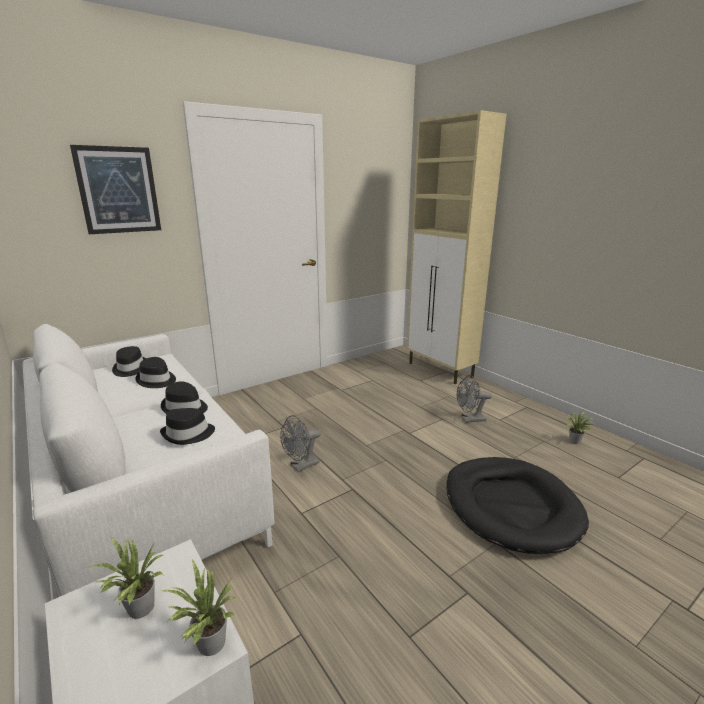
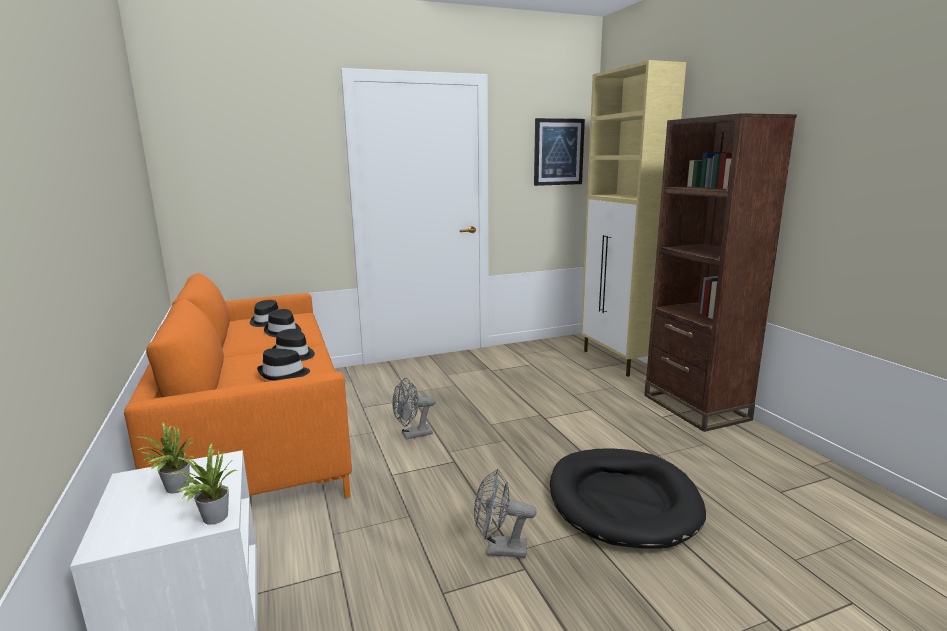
camera: 15 degrees right, 5 degrees down
(118, 190) = (275, 152): picture -> picture (558, 152)
(144, 488) = (258, 435): white sofa -> orange sofa
(469, 419) = (624, 413): grey fan -> grey fan (499, 549)
(520, 408) = (695, 407): none -> brown bookcase
(575, 442) = (746, 449): potted plant -> none

